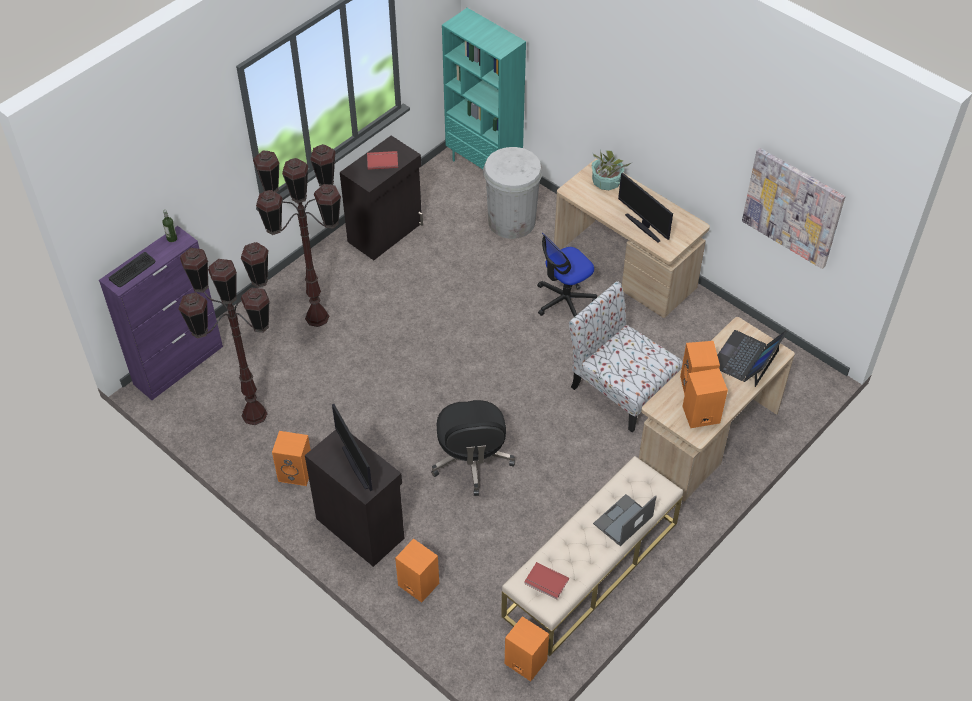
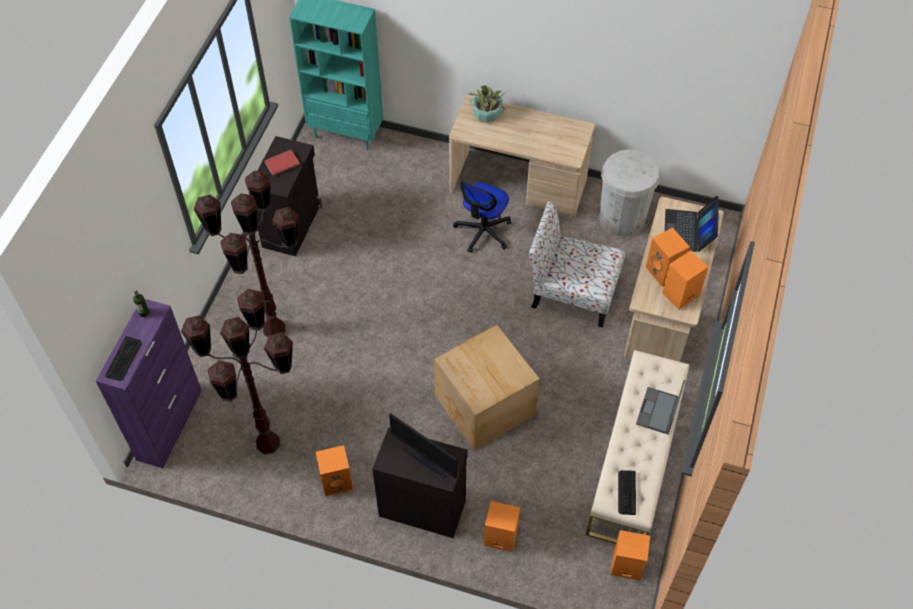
camera: 25 degrees left, 5 degrees up
(472, 461) = (484, 407): black office chair -> cardboard box
(511, 221) = (398, 175): white trash can -> white trash can (622, 218)
(546, 582) = (626, 492): red book -> keyboard
(643, 227) = (541, 144): monitor -> none
(793, 207) = (679, 86): picture -> none

